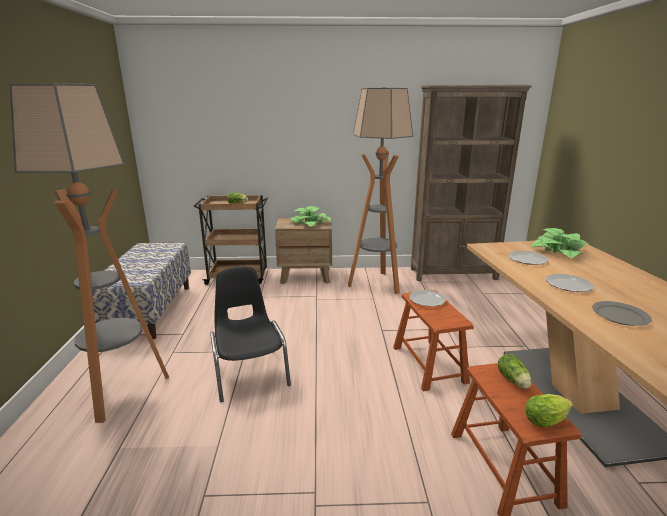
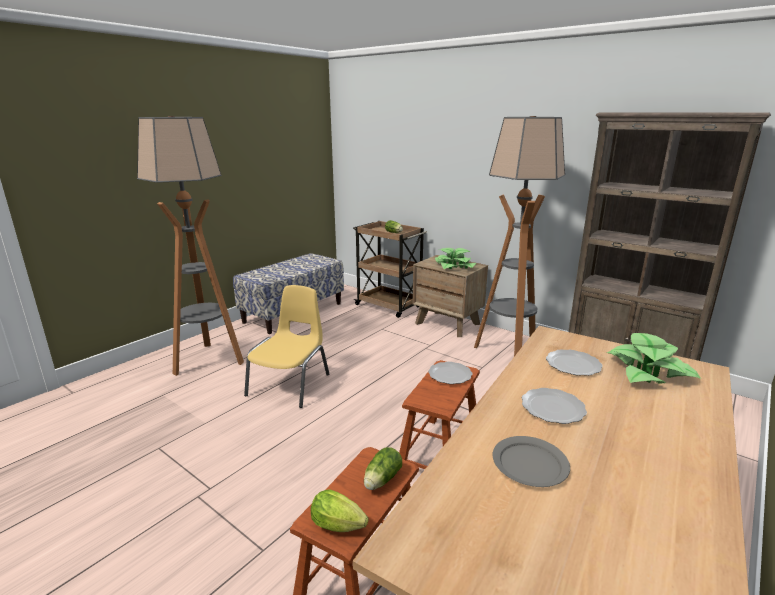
camera: 40 degrees right, 0 degrees up
(249, 372) = (290, 384): black chair -> yellow chair

